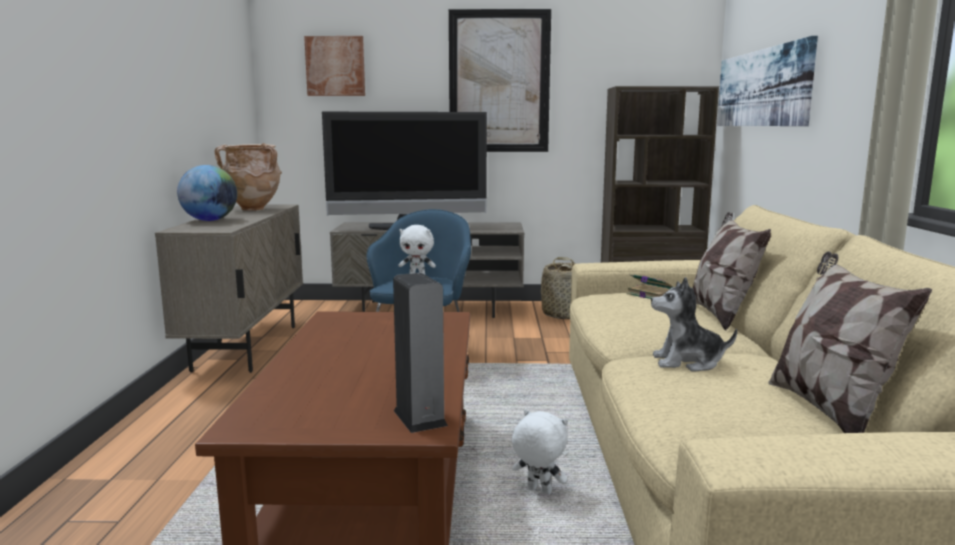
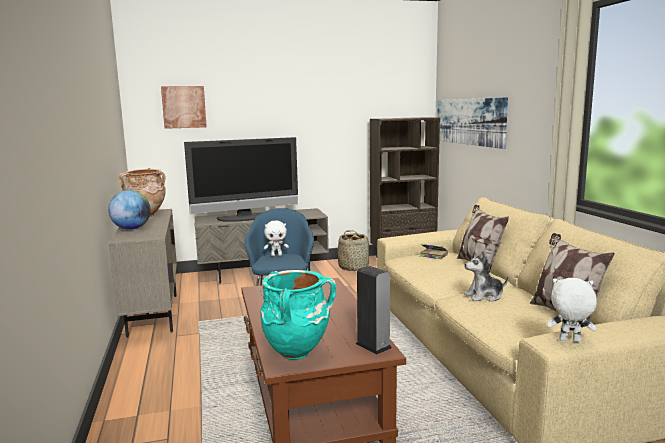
camera: 15 degrees left, 0 degrees up
(283, 415) = (297, 355): none -> turquoise vase
(499, 82) = (299, 115): picture -> none
(538, 491) = (406, 380): white plush toy -> white plush toy (569, 341)

